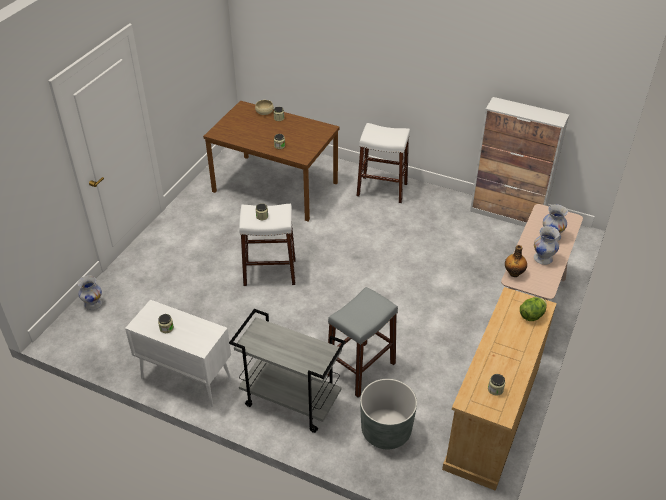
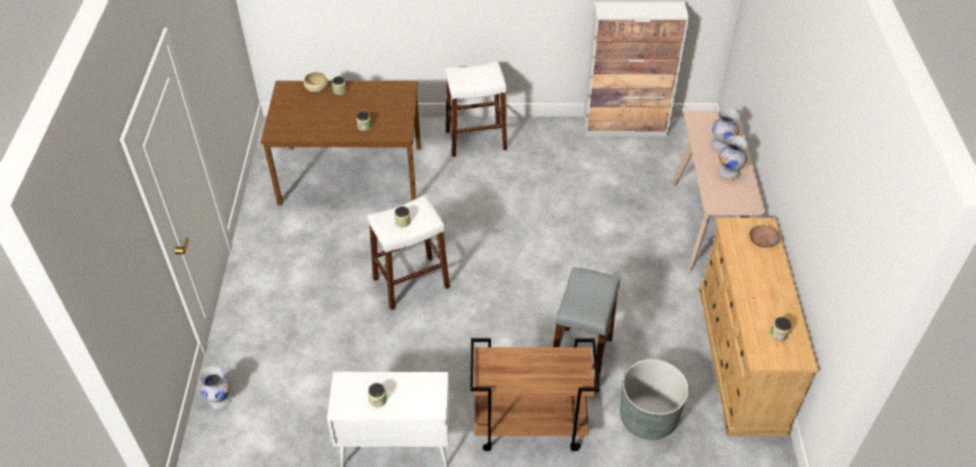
camera: 25 degrees left, 5 degrees up
(289, 401) = (528, 426): grey cart -> brown cart
(514, 273) = (711, 198): bottle -> none
(531, 315) = (762, 240): lettuce -> brown bowl

